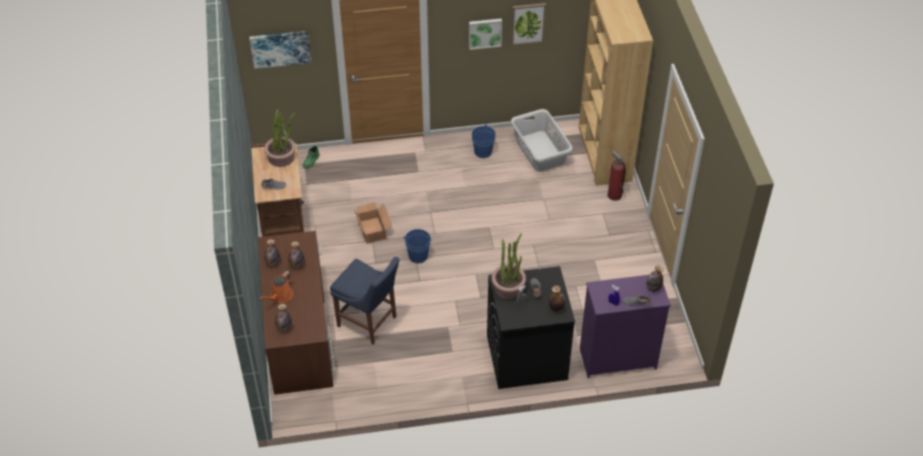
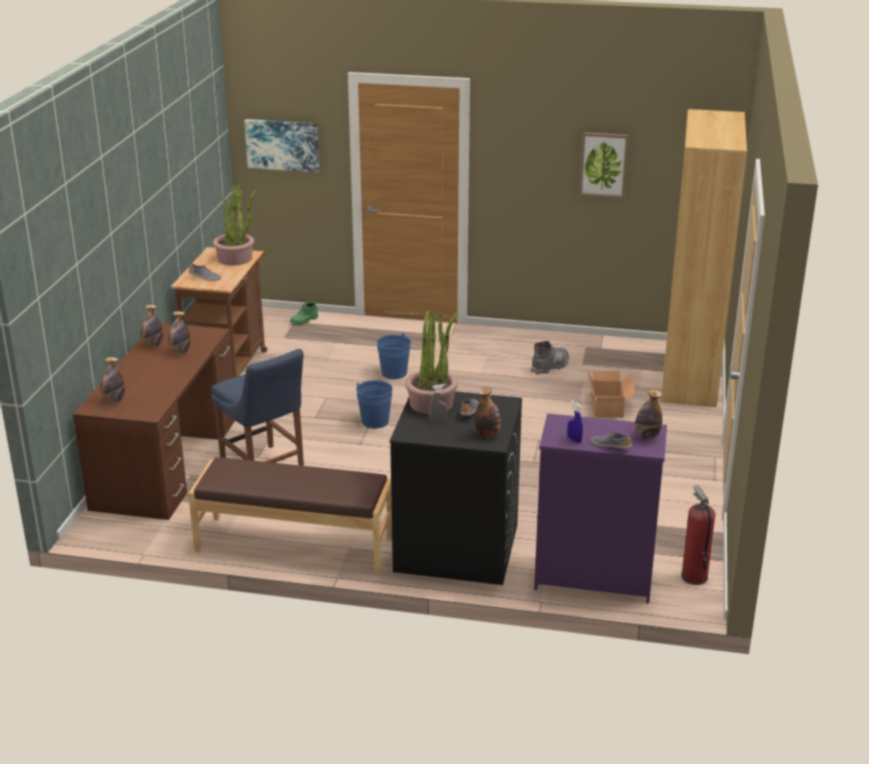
camera: 20 degrees right, 20 degrees down
(280, 296) = (135, 373): orange watering can -> none
(373, 229) = (335, 388): cardboard box -> cardboard box (609, 406)
(426, 384) = (294, 545): none -> brown bench
(483, 152) = (525, 348): blue bucket -> blue bucket (394, 373)
(485, 32) = (544, 169): picture -> none
(509, 168) = (550, 367): none -> grey boot
(540, 151) = (602, 359): grey laundry basket -> none
(614, 195) = (683, 415): fire extinguisher -> fire extinguisher (694, 576)

